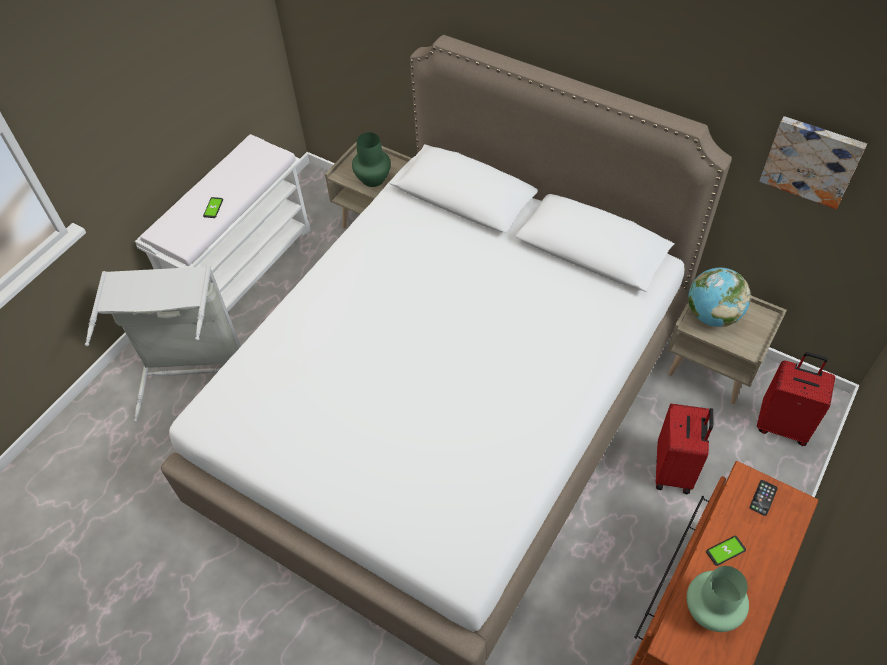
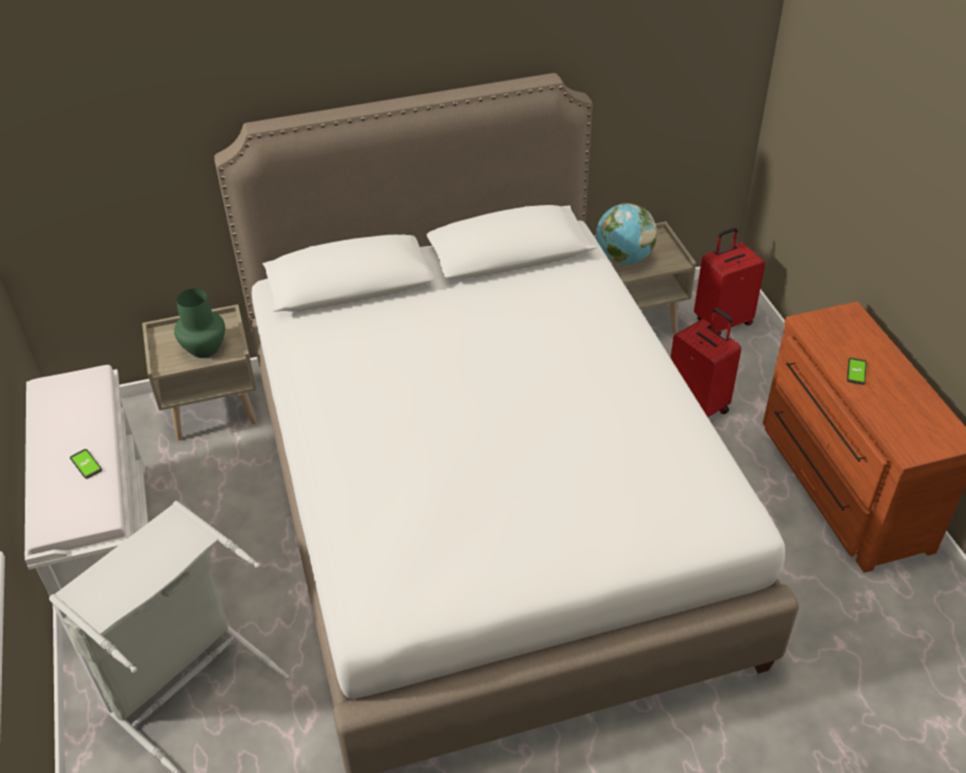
camera: 50 degrees left, 10 degrees down
(709, 610) = (898, 412): green vase -> none
(763, 498) = (830, 324): phone -> none
(812, 160) = (649, 58): picture -> none

